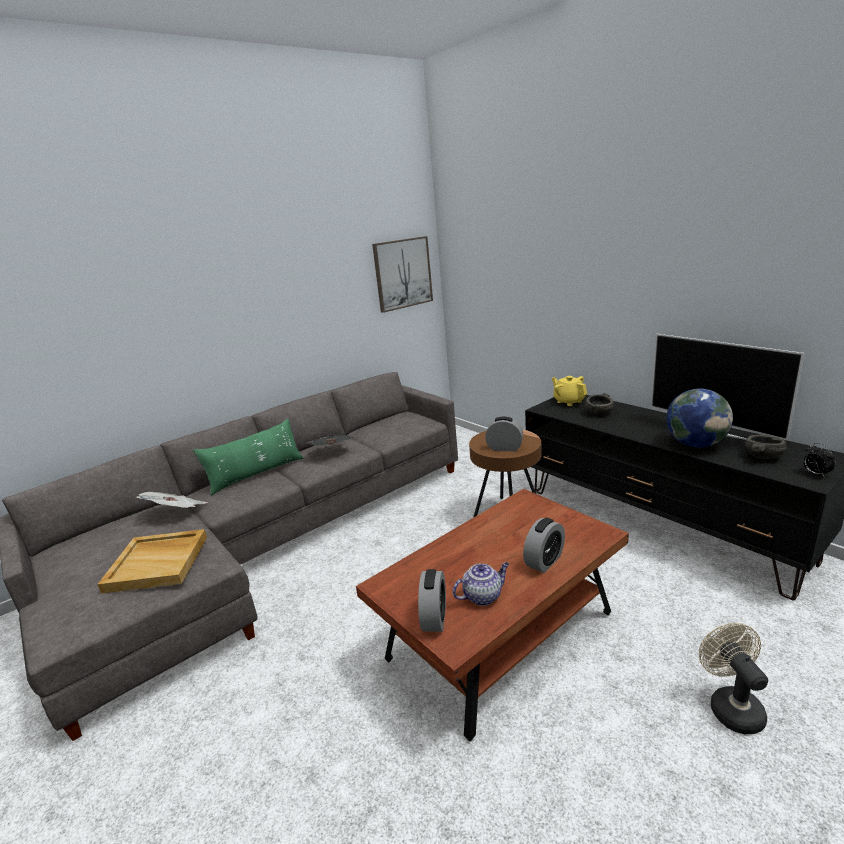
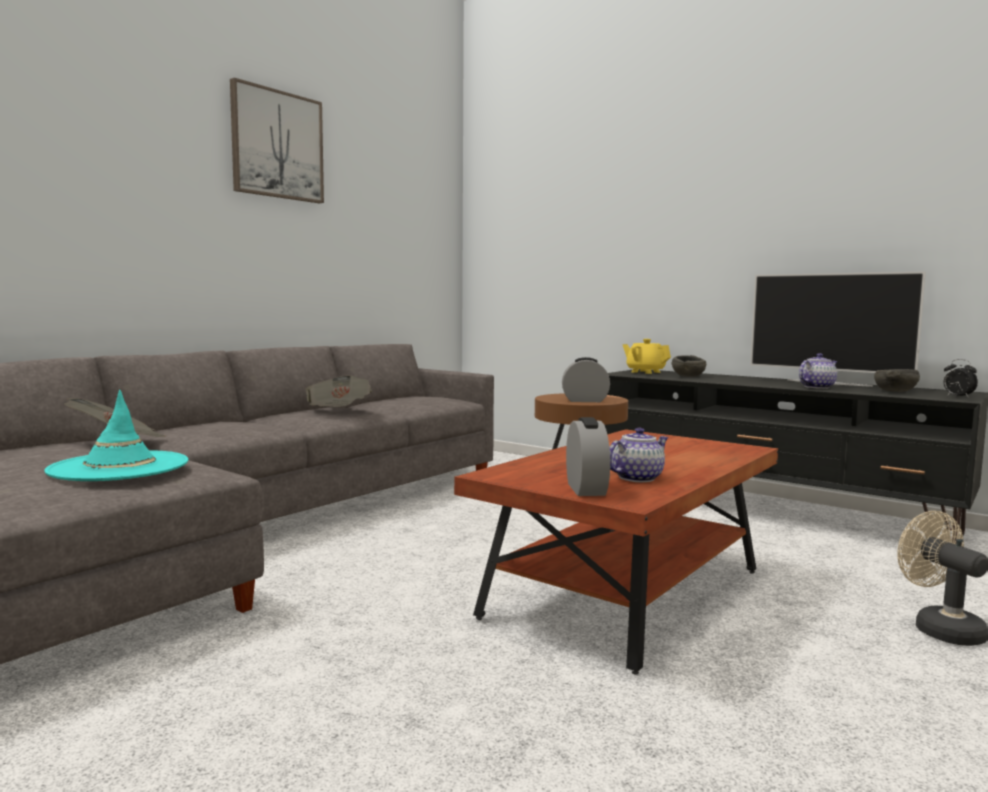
camera: 15 degrees left, 15 degrees down
(158, 563) = (119, 467): beige tray -> turquoise hat
(256, 474) = (232, 422): green pillow -> none
(402, 273) = (422, 228): picture -> picture (277, 145)
(544, 561) = (694, 461): alarm clock -> none
(695, 444) = (817, 387): globe -> teapot

